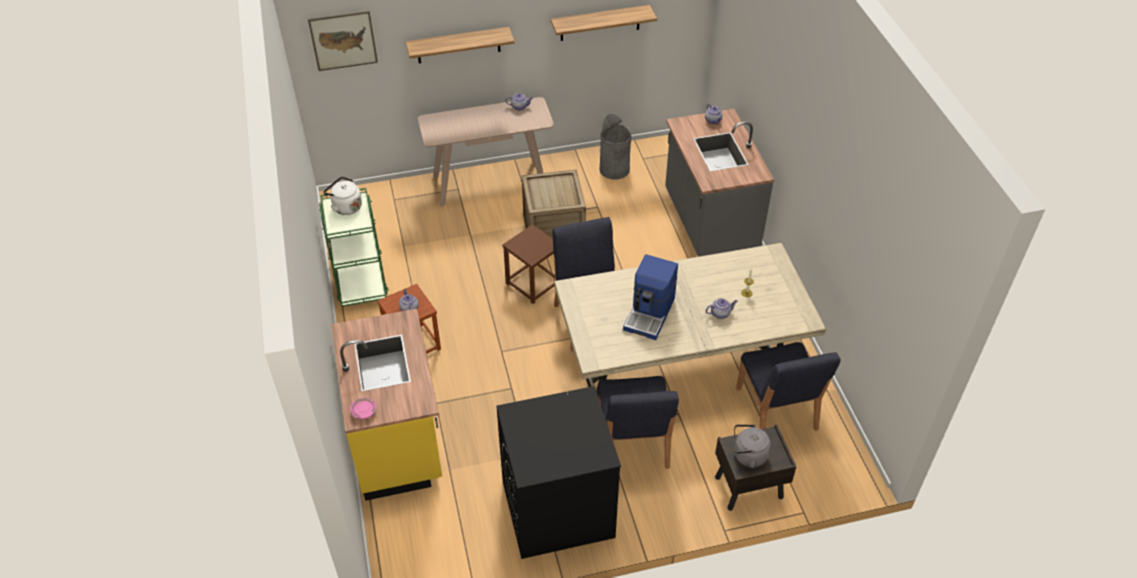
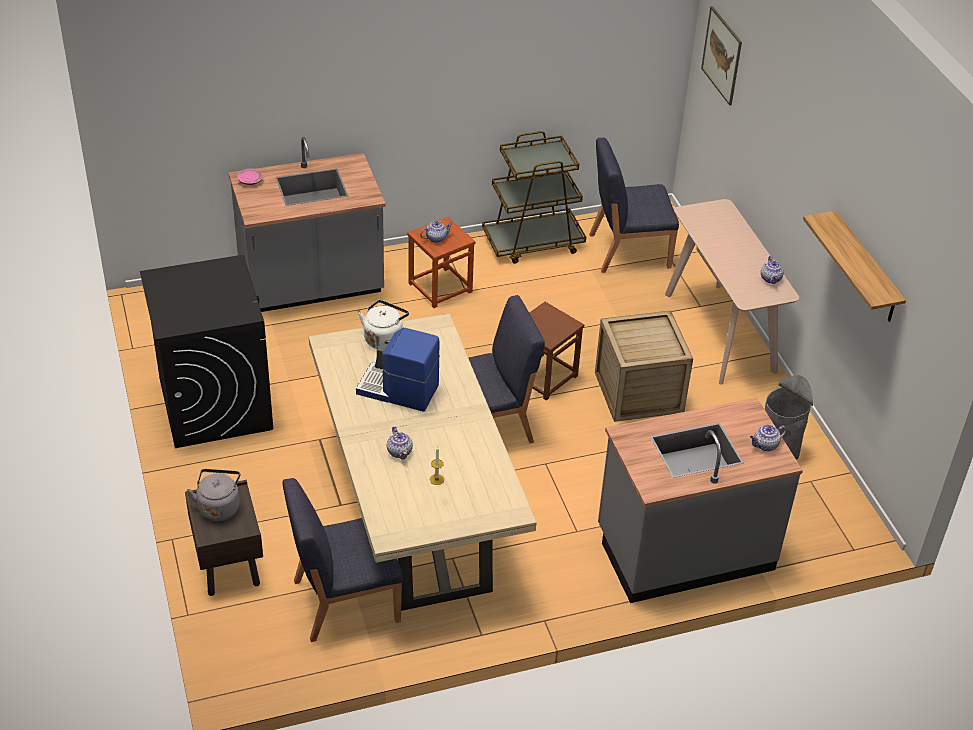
camera: 85 degrees right, 5 degrees down
(345, 207) = (551, 157): white kettle -> white kettle (384, 338)
(360, 279) = (533, 243): green cart -> brown cart
(397, 439) = (311, 287): yellow counter -> grey counter
(458, 45) = (775, 156): shelf -> none
(633, 442) = (300, 463): blue chair -> blue chair (628, 250)

